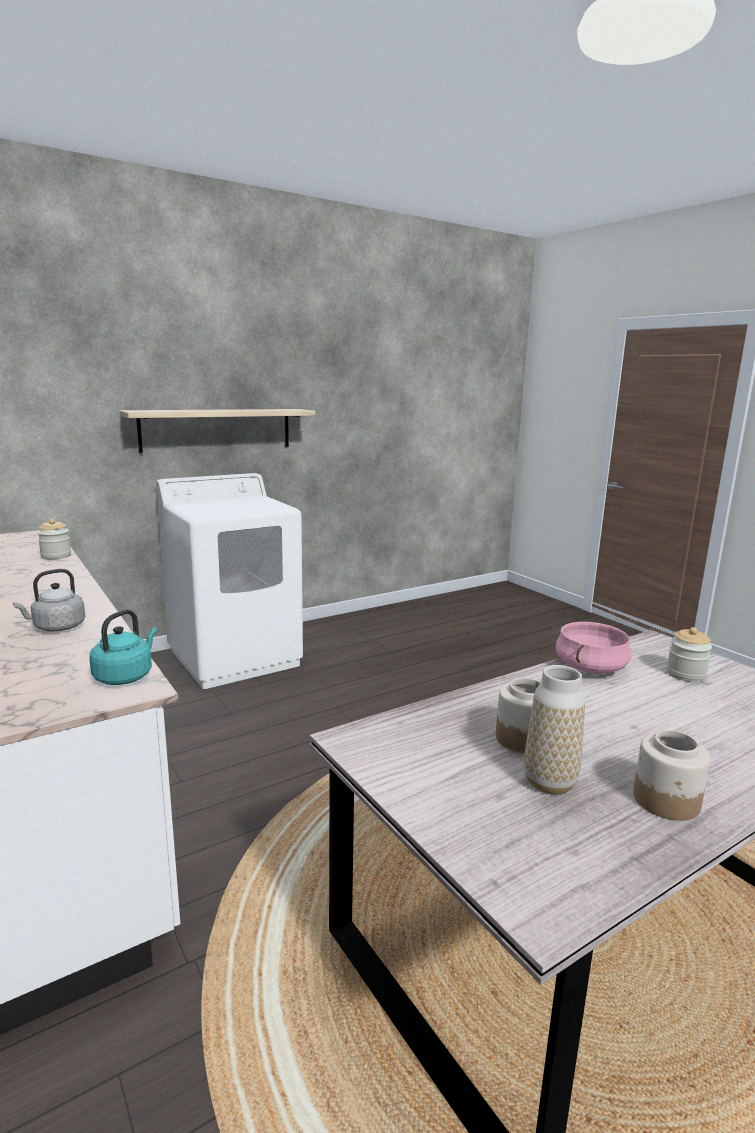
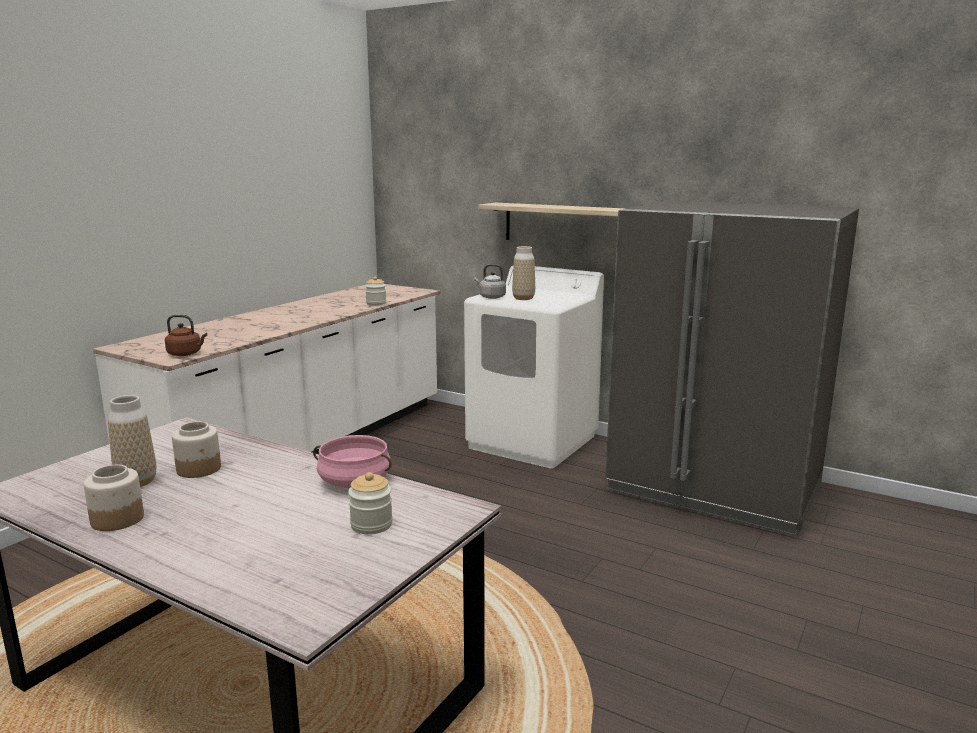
camera: 65 degrees right, 0 degrees up
(56, 627) = (248, 331): grey kettle -> grey kettle (491, 297)
(125, 676) = (186, 354): turquoise kettle -> brown kettle
(239, 508) = (523, 298): none -> vase
(398, 625) = (714, 488): none -> grey fridge

